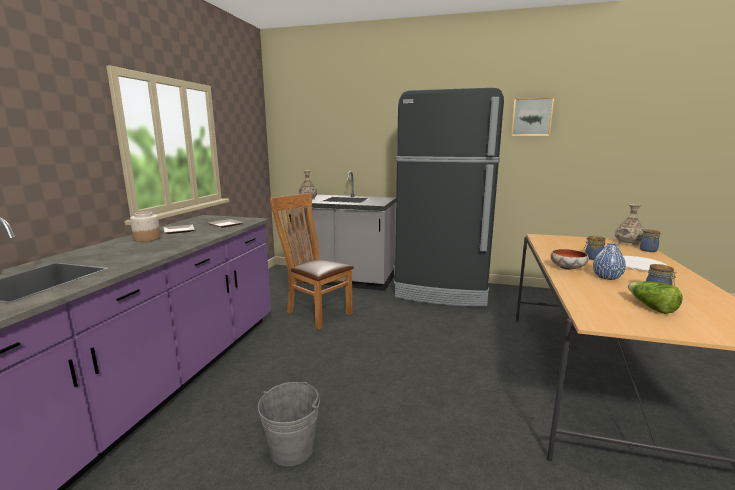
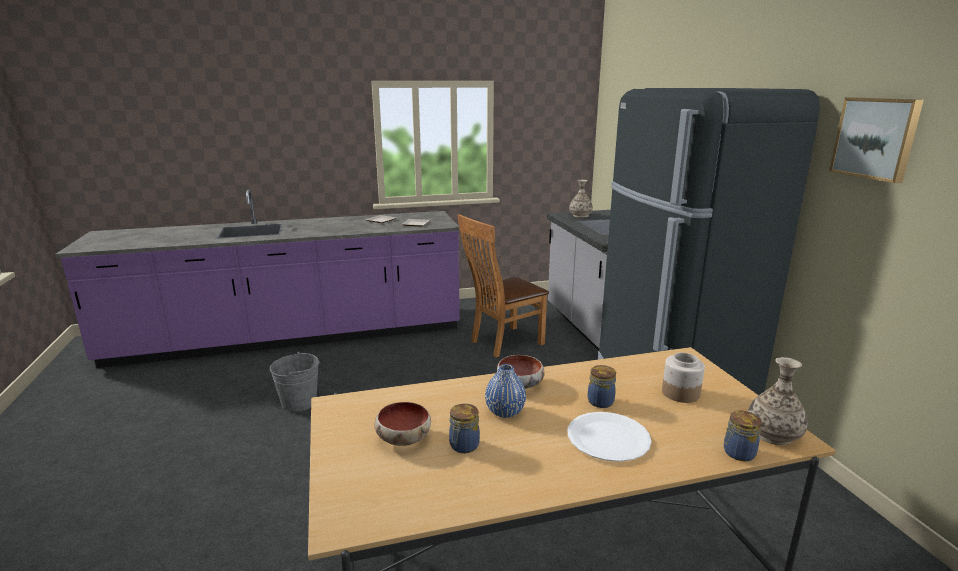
camera: 60 degrees right, 5 degrees up
(147, 238) = (350, 221): jar -> jar (680, 393)
(315, 312) = (502, 343): brown chair -> brown chair turned 135 degrees counterclockwise
(651, 307) = (402, 438): lettuce -> bowl

